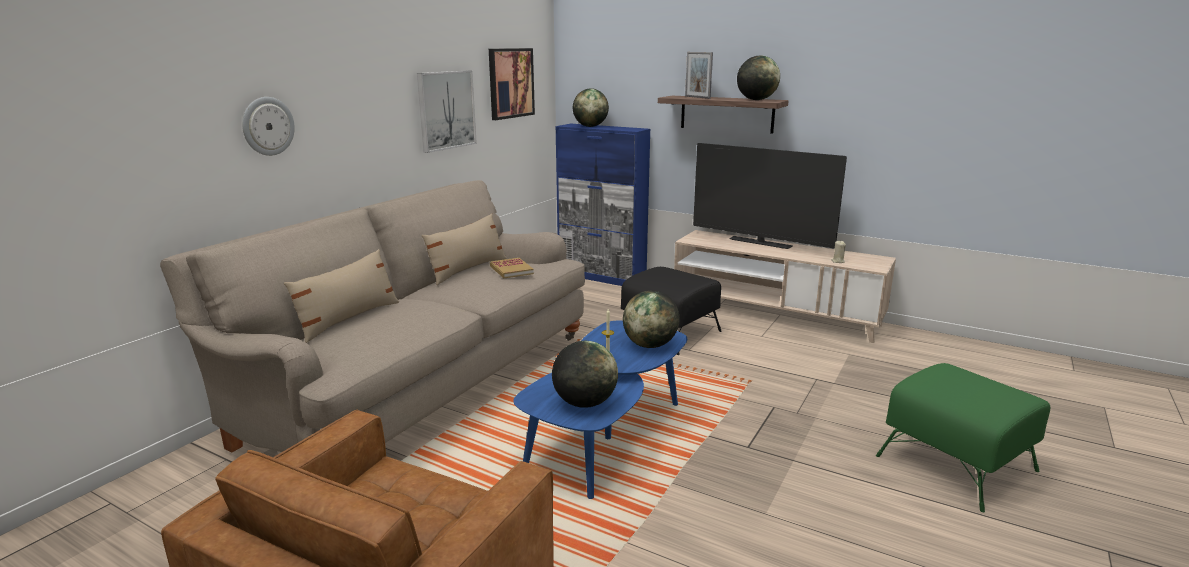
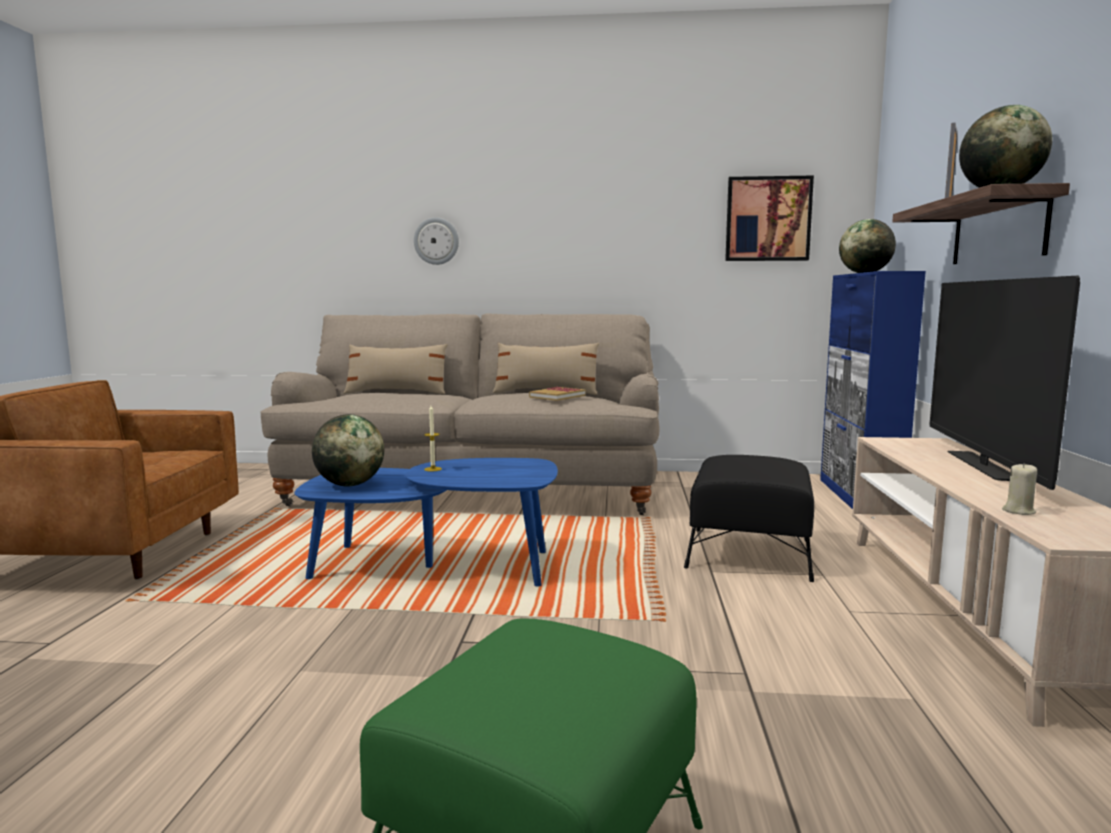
camera: 65 degrees right, 10 degrees down
(446, 110) = (647, 243): picture -> none
(650, 345) = (490, 476): globe -> none

